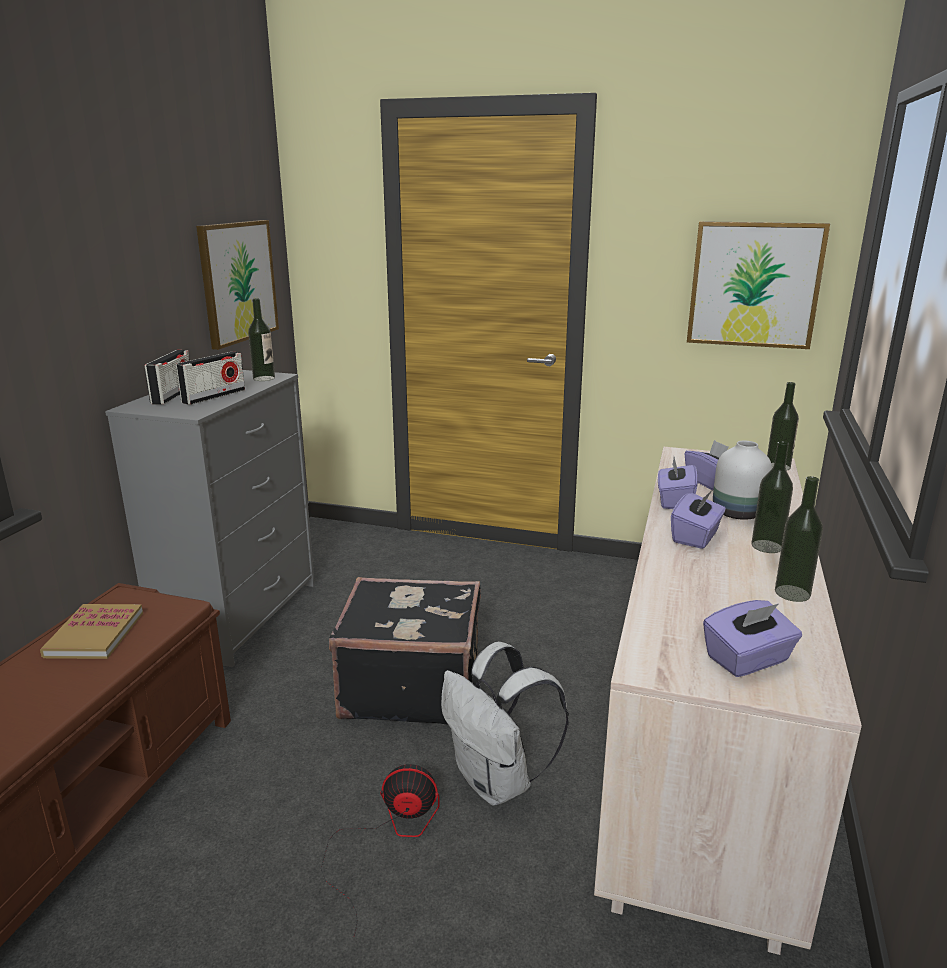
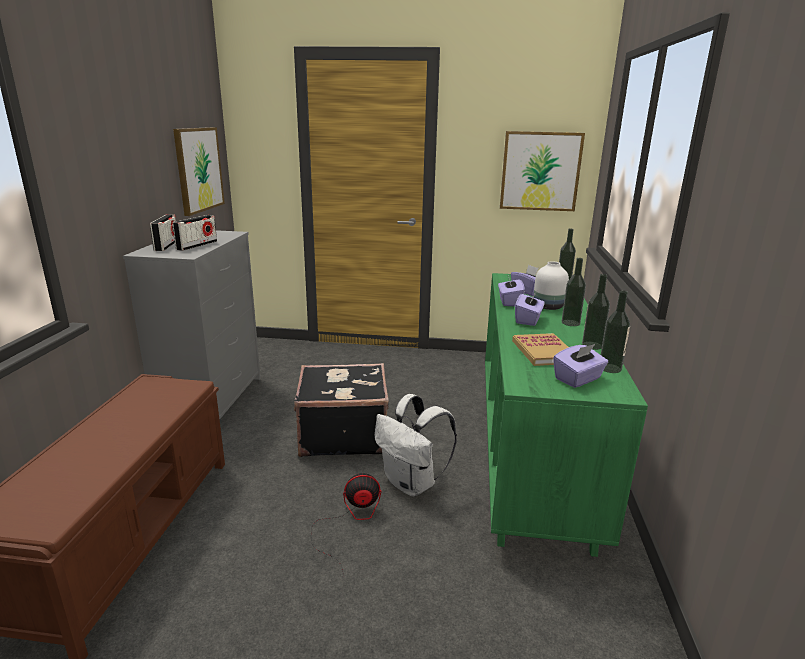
camera: 10 degrees left, 0 degrees up
(95, 634) = (138, 405): book -> book (543, 352)
(264, 378) = (226, 234): bottle -> bottle (610, 368)
(700, 745) = (531, 452): beige dresser -> green dresser

